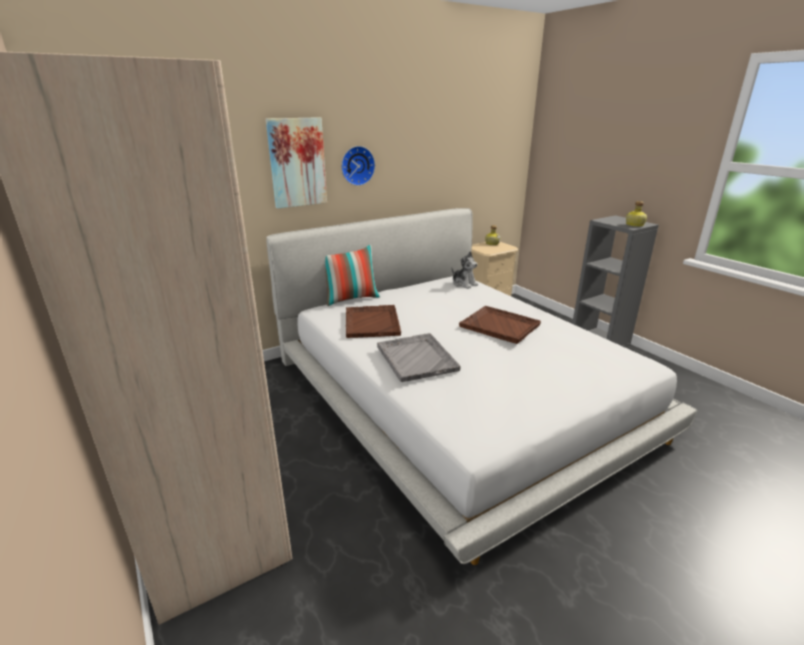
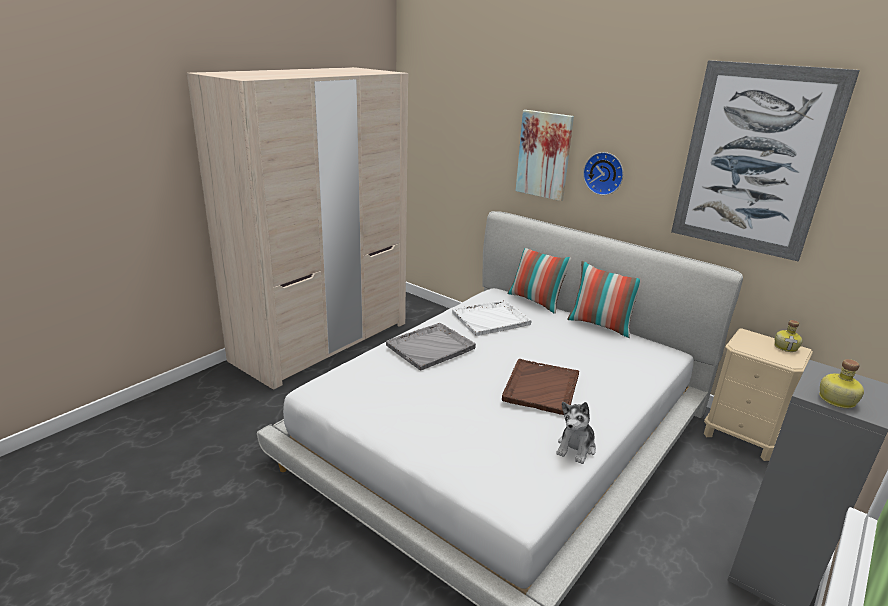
camera: 70 degrees right, 0 degrees up
(372, 322) = (491, 319): brown tray -> white tray
(410, 287) = (600, 325): none -> pillow
(451, 130) = (754, 160): none -> picture
(464, 284) = (649, 357): plush toy -> plush toy (576, 448)

